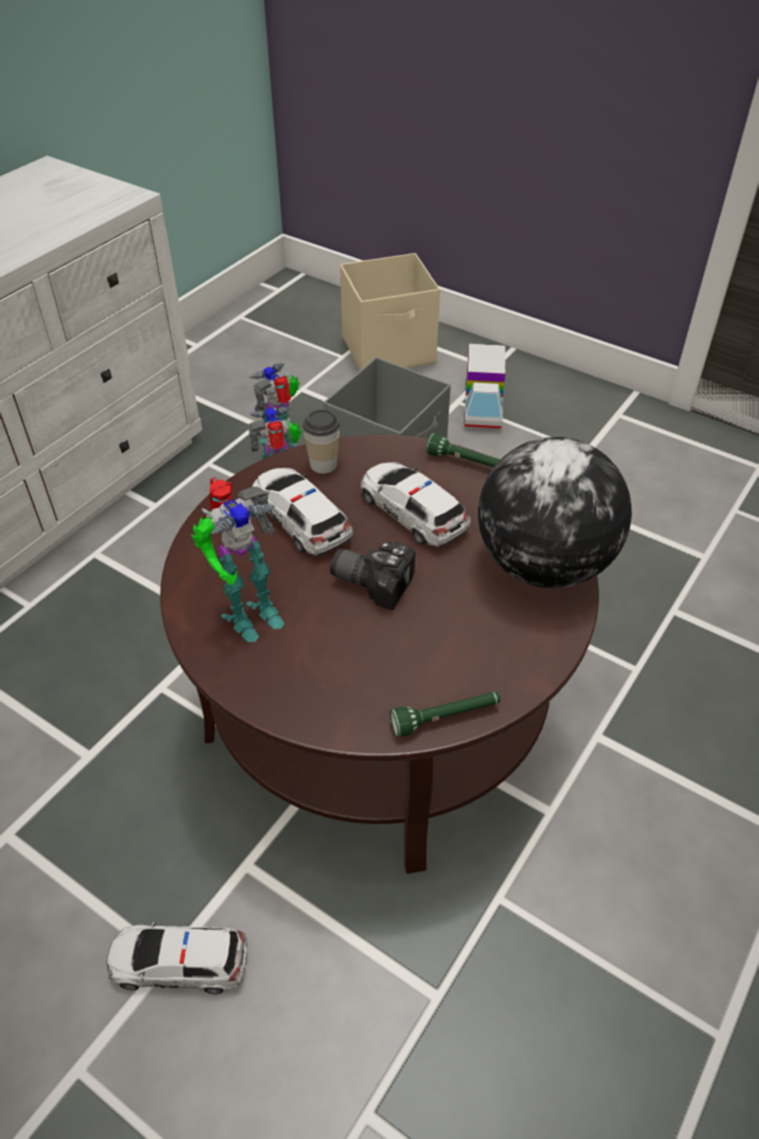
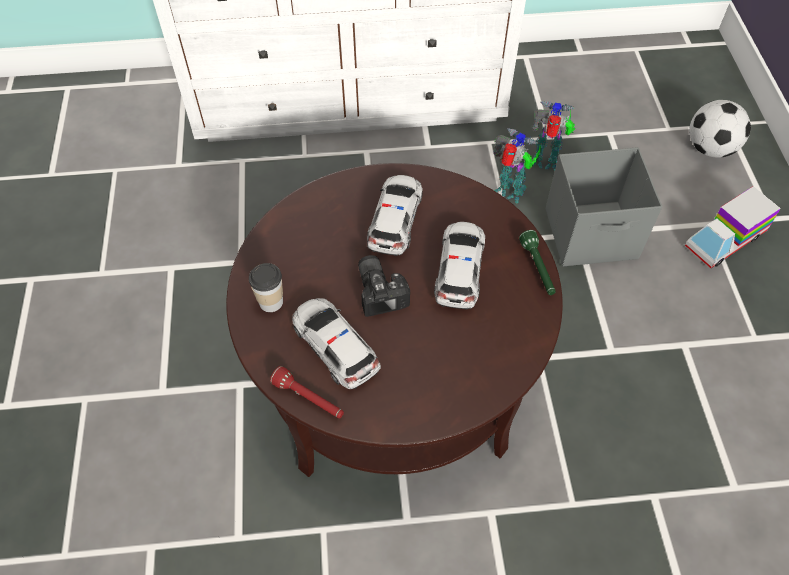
camera: 50 degrees right, 10 degrees up
(179, 962) = (164, 397): toy car -> toy car (335, 346)
(248, 614) = (299, 251): toy robot -> none
(323, 464) = (453, 197): cup -> cup (271, 302)
(390, 350) = (710, 148): beige storage box -> football
(446, 718) = (309, 398): green flashlight -> red flashlight
(543, 565) = (484, 372): globe -> none

